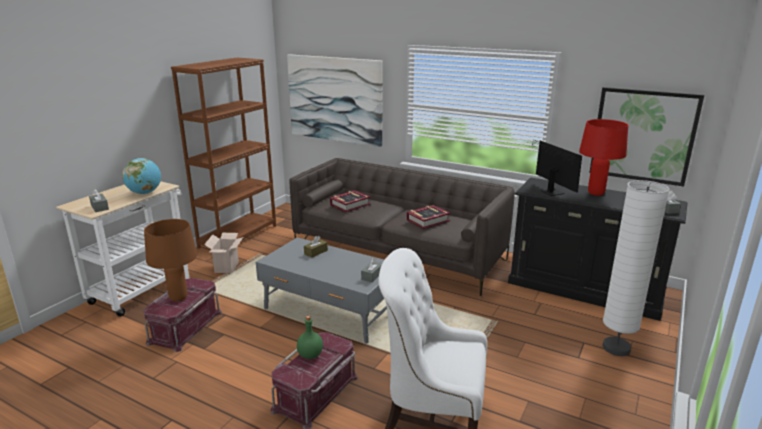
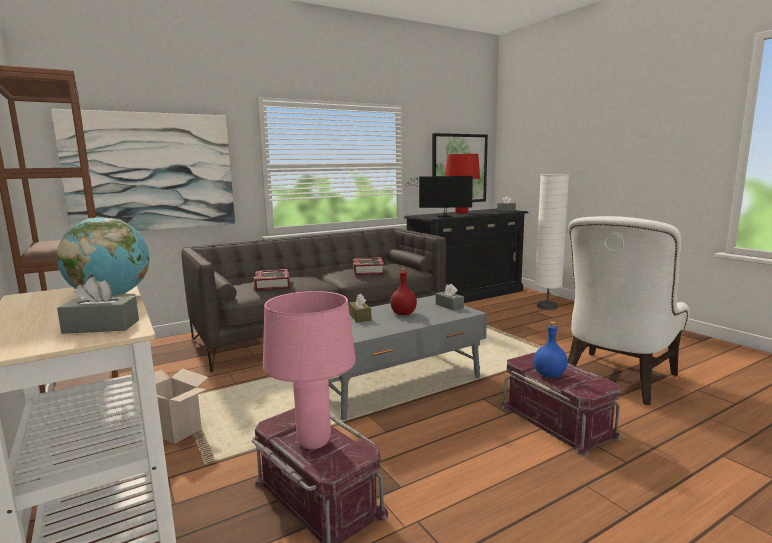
camera: 60 degrees left, 10 degrees down
(179, 298) = (314, 442): brown table lamp -> pink table lamp
(310, 355) = (550, 375): green bottle -> blue bottle
(336, 264) = (403, 314): none -> red bottle

